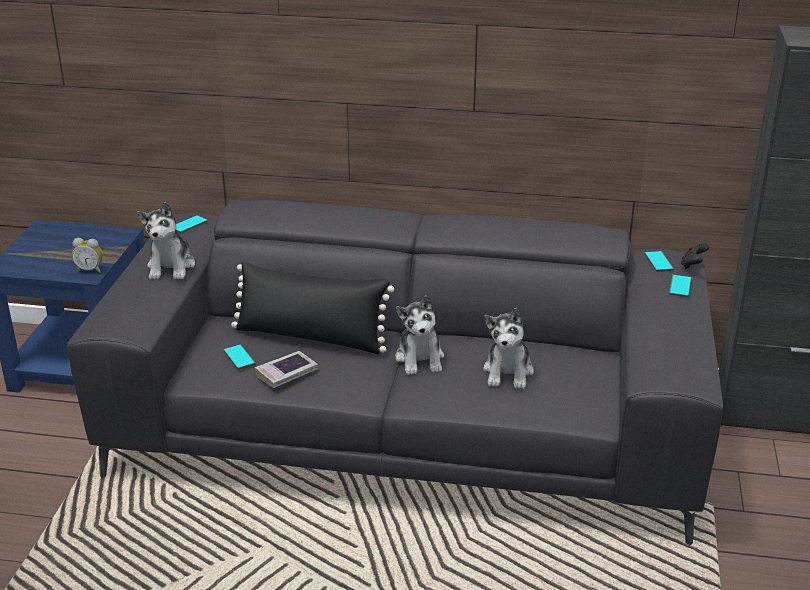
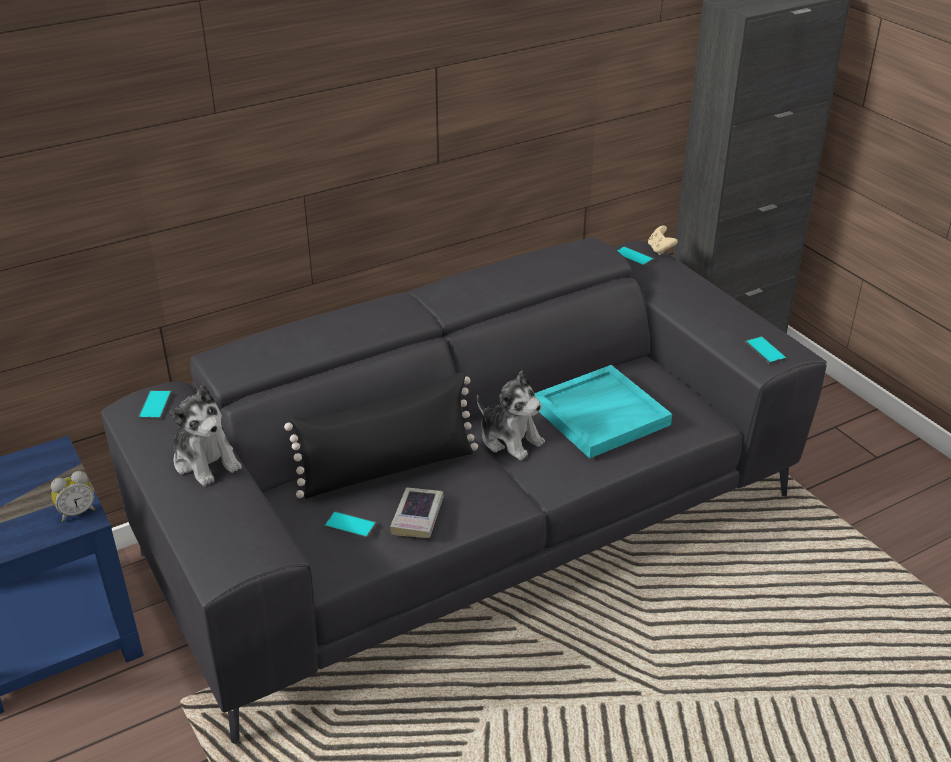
camera: 40 degrees left, 5 degrees up
(508, 372) = (600, 414): plush toy -> turquoise tray
(680, 286) = (677, 272): phone -> phone (765, 350)
(692, 265) = (660, 249): black game controller -> beige game controller

